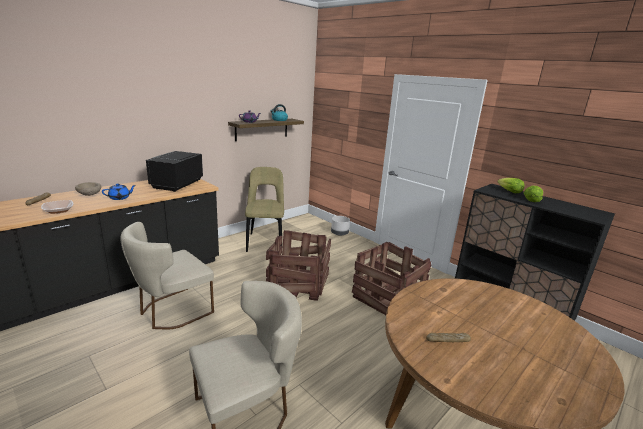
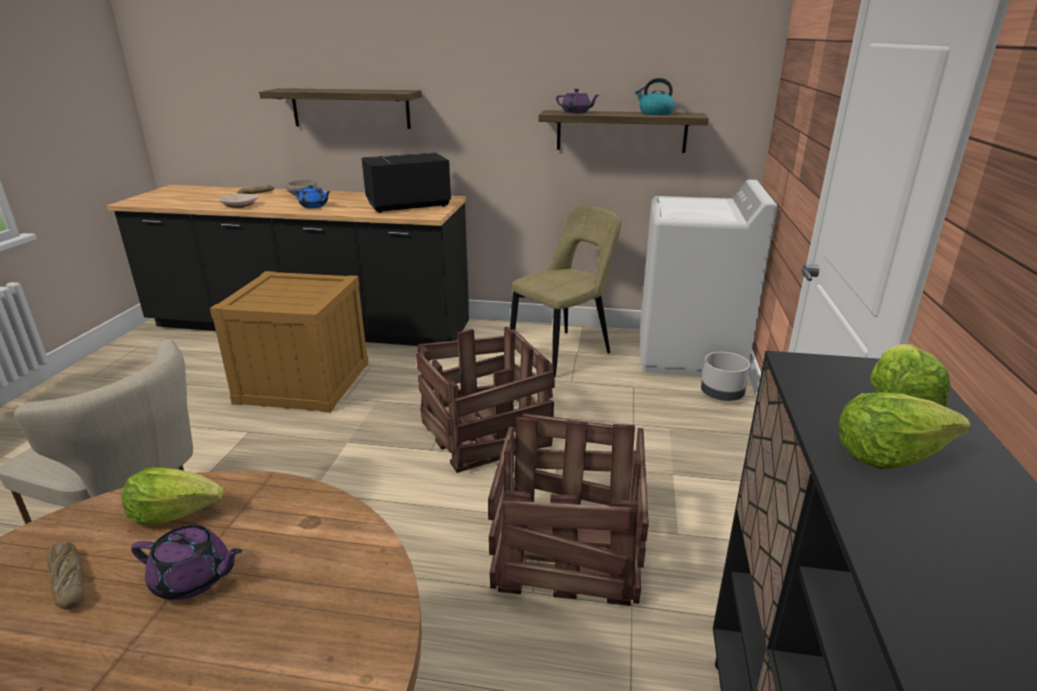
camera: 55 degrees right, 5 degrees up
(108, 128) = (350, 108): none -> shelf
(171, 311) = (304, 382): beige chair -> crate
(307, 224) = (689, 354): none -> white washing machine
(417, 312) = (176, 512): none -> lettuce
(462, 316) = (193, 579): none -> purple teapot

